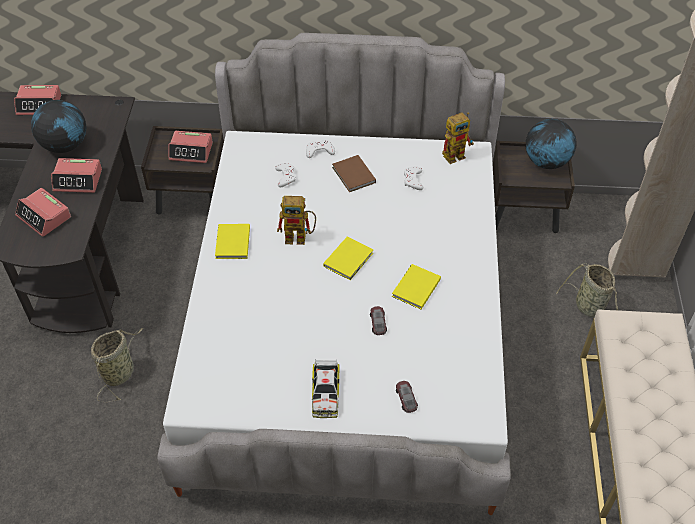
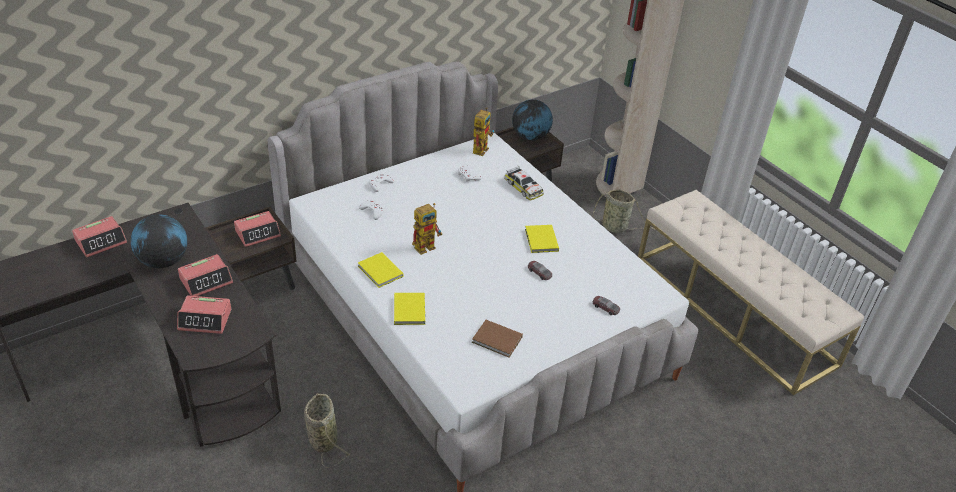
camera: 40 degrees left, 10 degrees down
(325, 393) = (551, 331): toy car -> toy car (523, 187)
(349, 259) = (478, 243): yellow book -> yellow book (410, 309)
(353, 176) = (423, 190): brown book -> brown book (498, 341)

